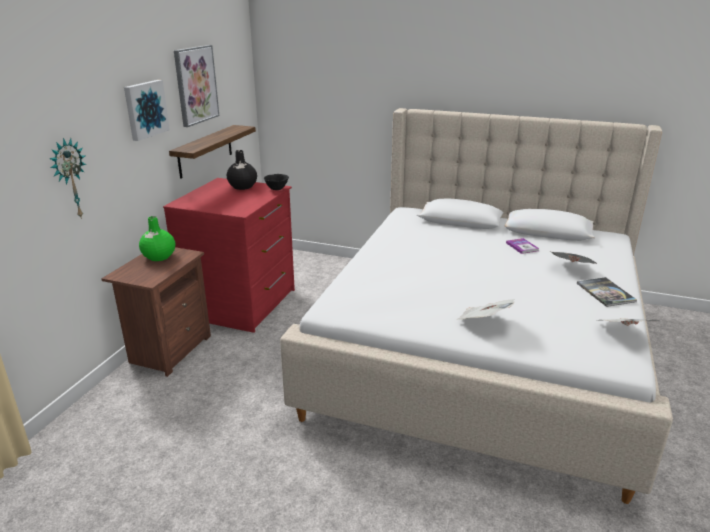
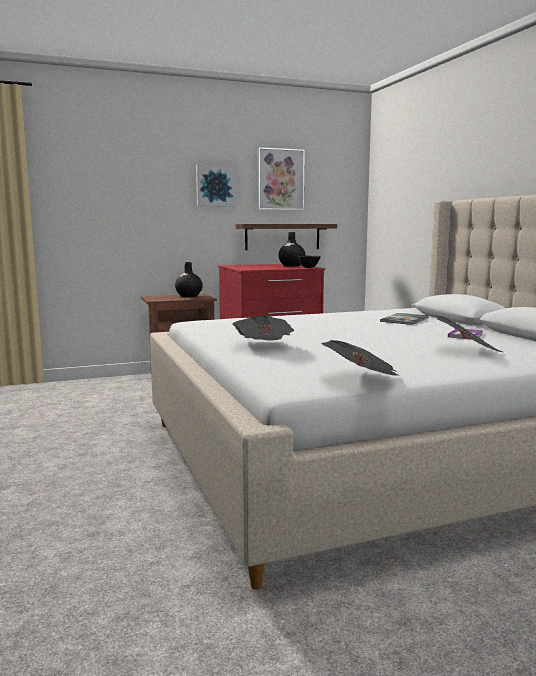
camera: 50 degrees right, 15 degrees down
(69, 179) = (129, 216): wall clock -> none
(159, 257) = (189, 296): green vase -> black vase
(605, 292) = (447, 365): book -> book (404, 320)

